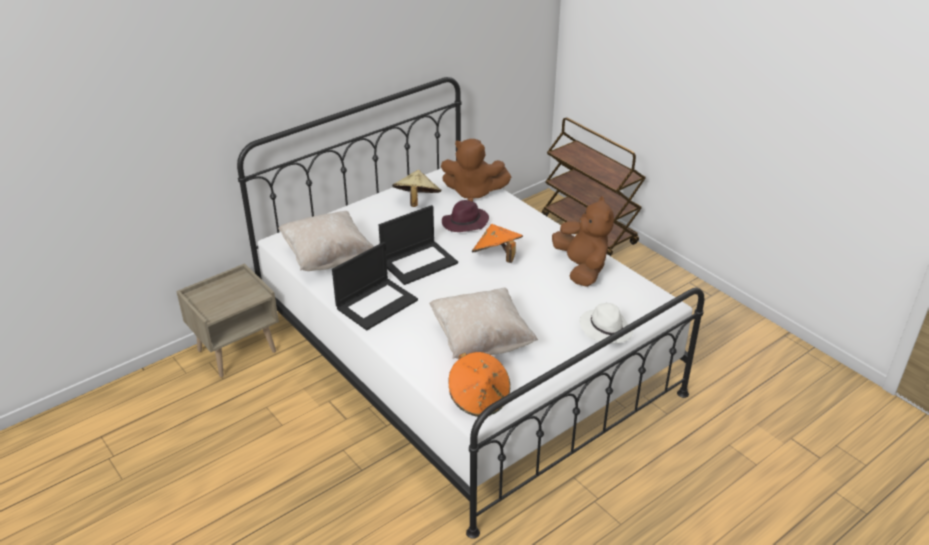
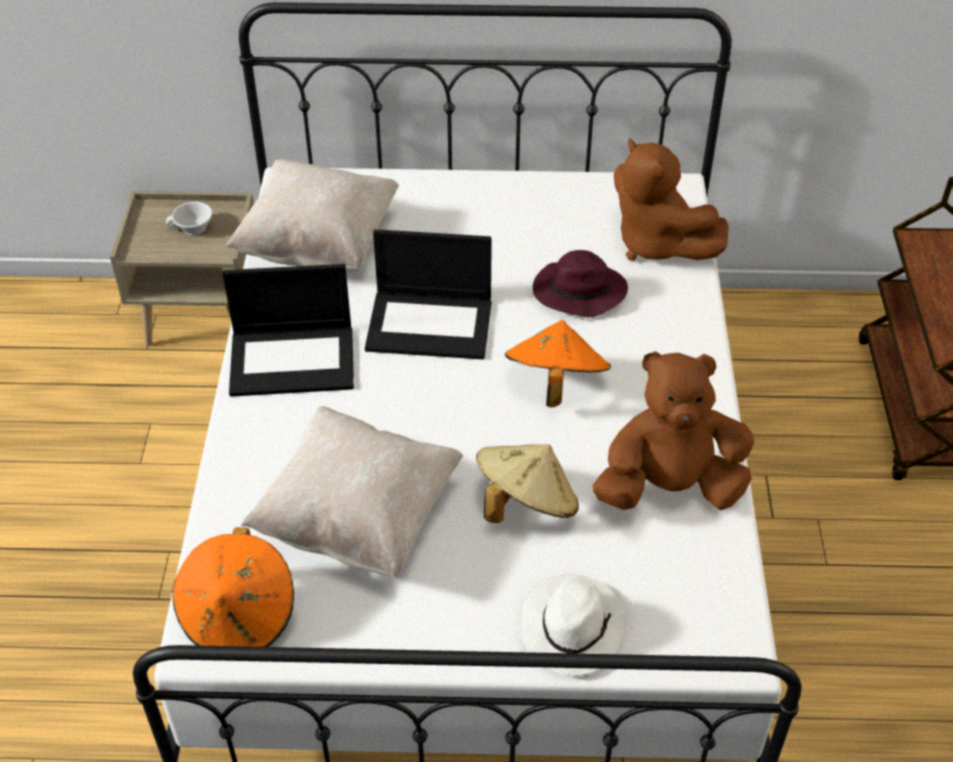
camera: 40 degrees right, 10 degrees up
(230, 292) = (193, 228): none -> white cup
(416, 201) = (549, 215): beige hat -> beige hat (525, 504)
(582, 268) = (669, 487): brown plush toy -> brown plush toy turned 120 degrees counterclockwise

